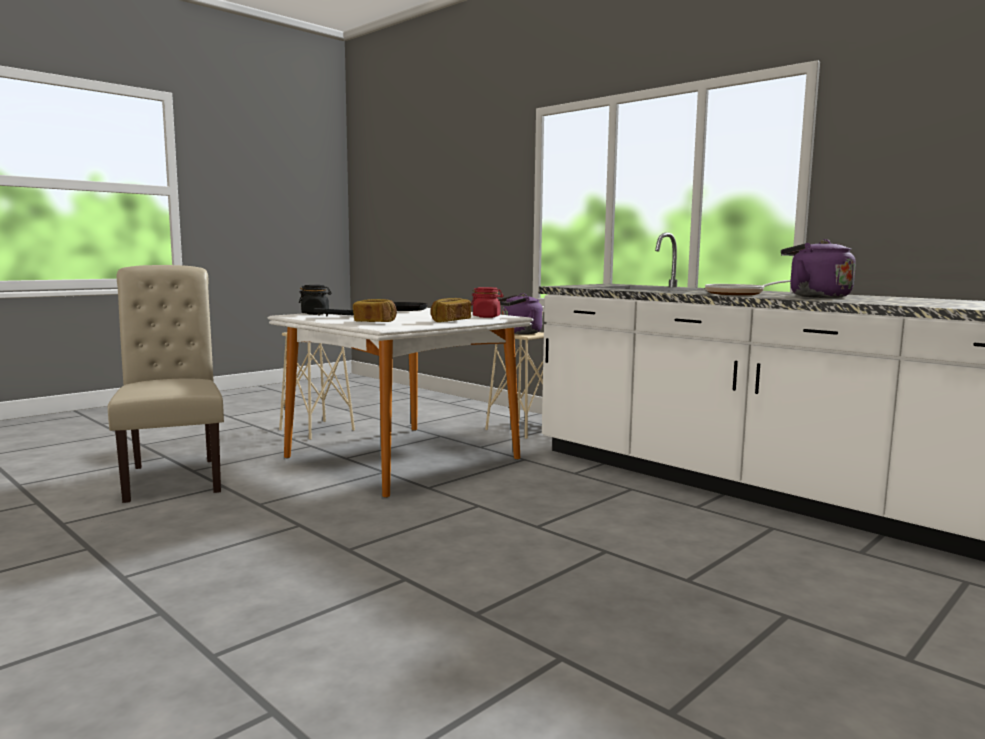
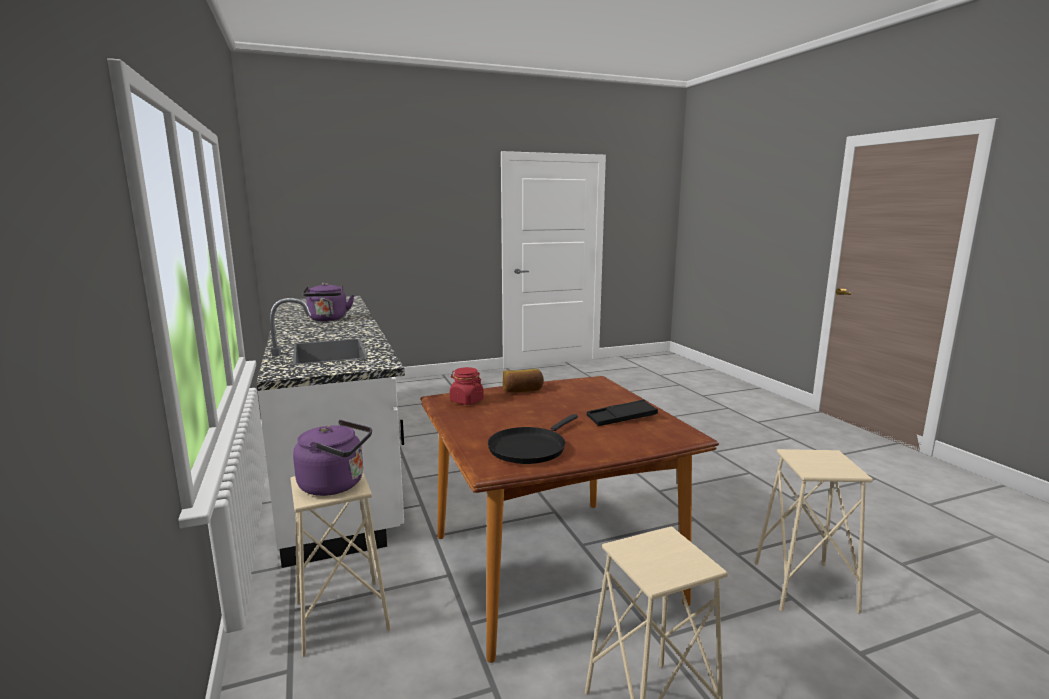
camera: 155 degrees left, 5 degrees up
(174, 476) = (803, 587): beige chair -> beige stool
(315, 314) = (656, 440): black jar -> none
(375, 322) = (596, 394): bread -> none
(403, 458) = (551, 568): white dining table -> brown dining table
(739, 294) = (346, 327): frying pan -> none

